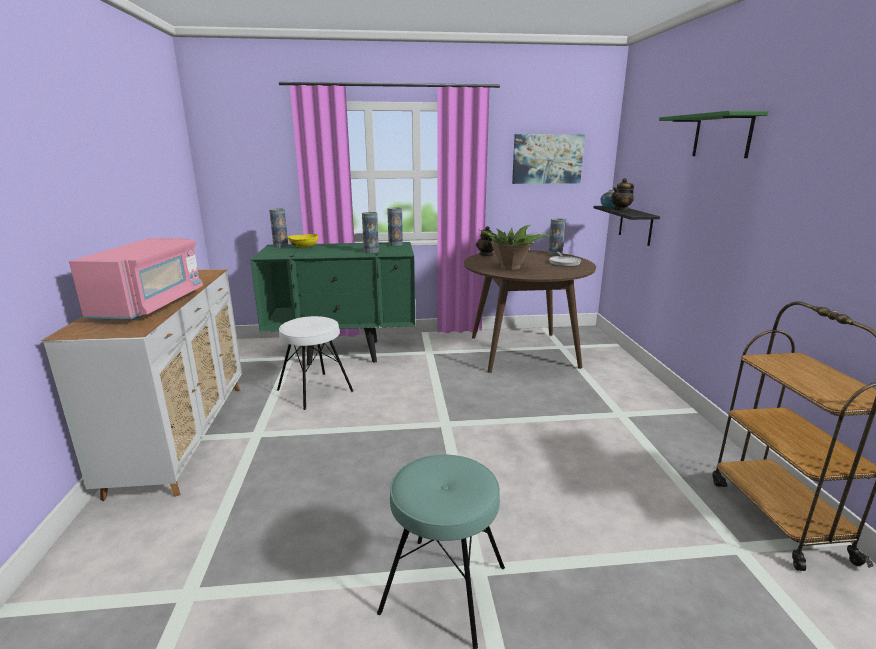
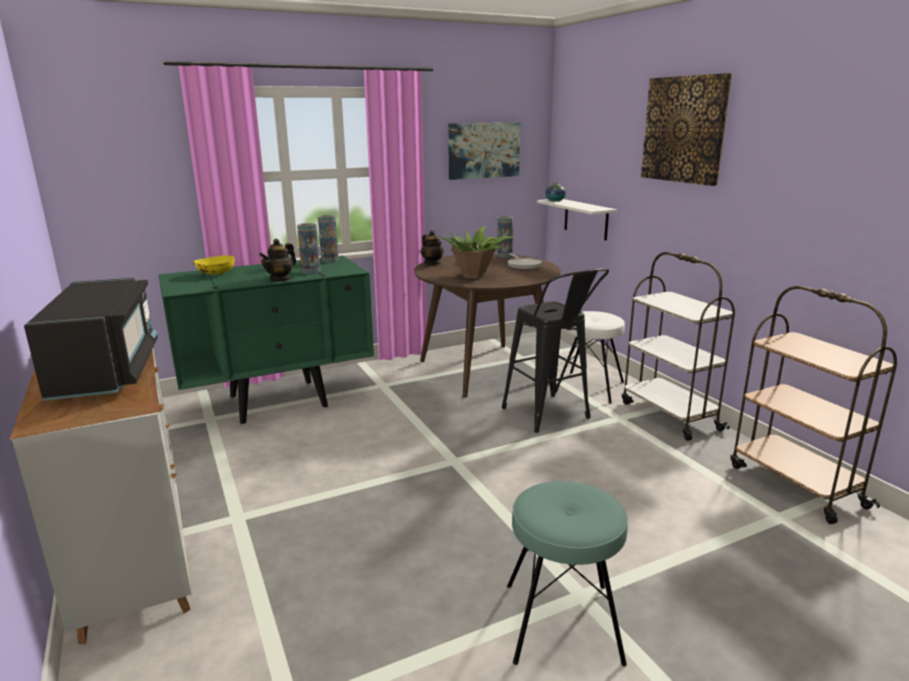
camera: 20 degrees left, 0 degrees up
(150, 304) = (107, 371): pink microwave -> black microwave
(280, 246) = (181, 275): vase -> none
(315, 390) = (274, 452): white stool -> white stool (589, 387)
(554, 401) = (550, 417): none -> black stool
(621, 210) = (571, 204): teapot -> teapot (280, 279)
(635, 225) = (586, 219): black shelf -> white shelf
(674, 420) = (669, 415): none -> white cart
(722, 136) = (684, 129): green shelf -> picture

